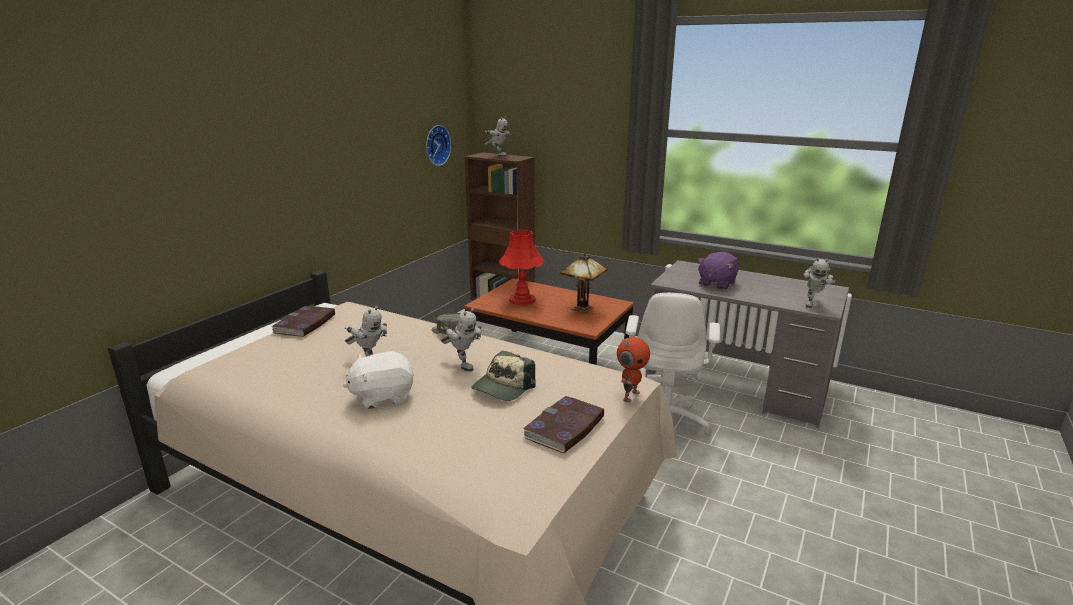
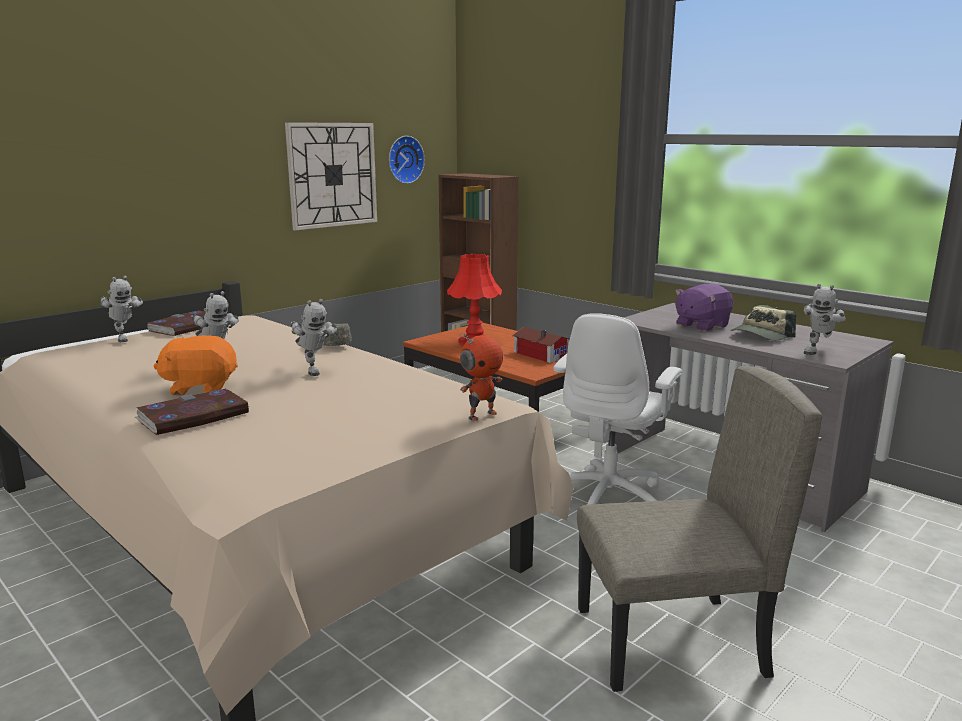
camera: 15 degrees right, 5 degrees down
(382, 396) = (200, 388): white plush toy -> orange plush toy
(386, 166) = (332, 175): none -> wall clock
(498, 156) = (476, 175): toy robot -> toy robot (124, 339)
(503, 387) = (338, 393): cap -> cap (761, 335)
(564, 427) = (370, 433): book -> book (193, 416)
(582, 308) = (541, 354): table lamp -> toy house
(769, 537) = (670, 642): none -> beige chair

